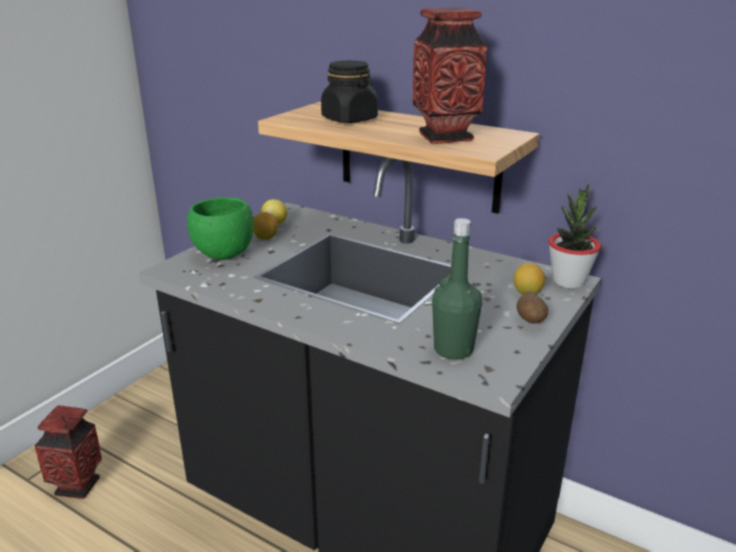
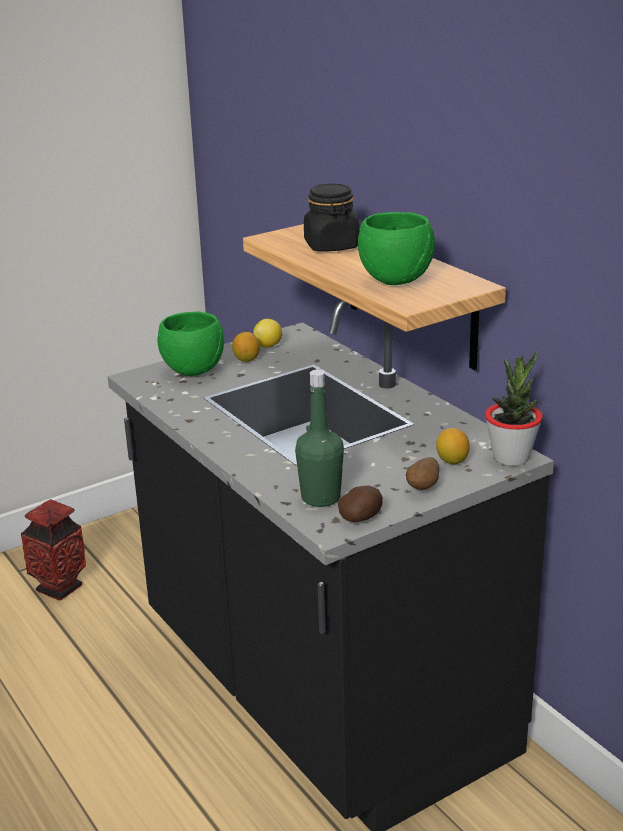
camera: 25 degrees right, 0 degrees up
(444, 137) = (396, 281): vase -> green bowl
(509, 361) = (361, 518): none -> potato

